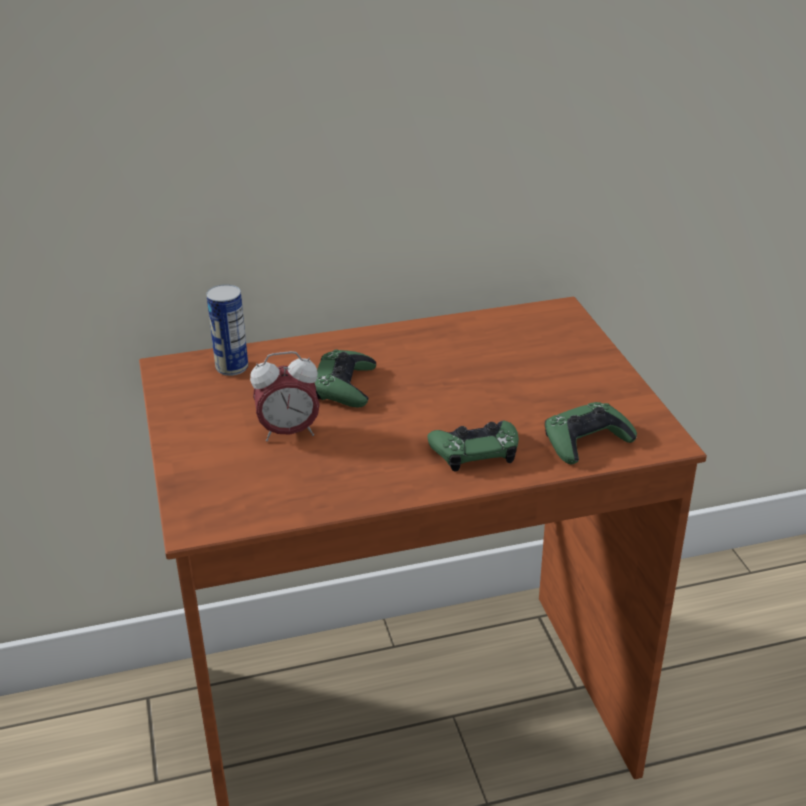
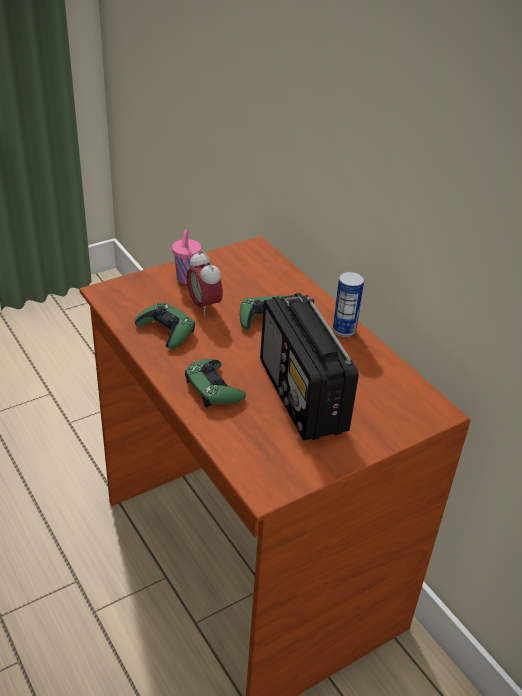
camera: 70 degrees right, 5 degrees up
(213, 439) = (186, 279): none -> pink cup
(232, 367) = (266, 270): can -> can (344, 330)
(512, 388) = (302, 397): none -> radio
(586, 441) = (247, 443): green game controller -> green game controller (166, 330)

